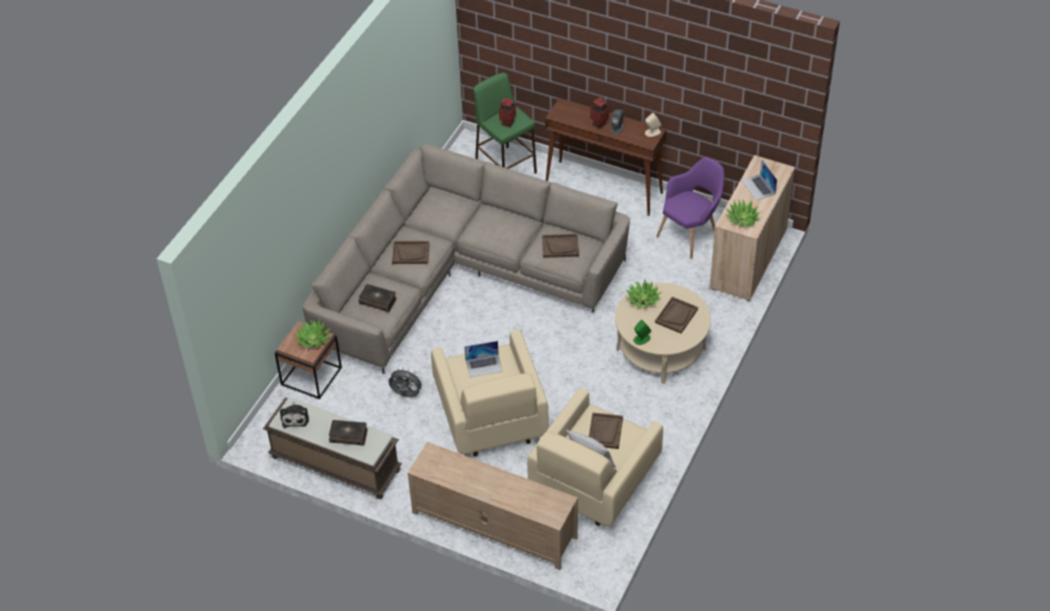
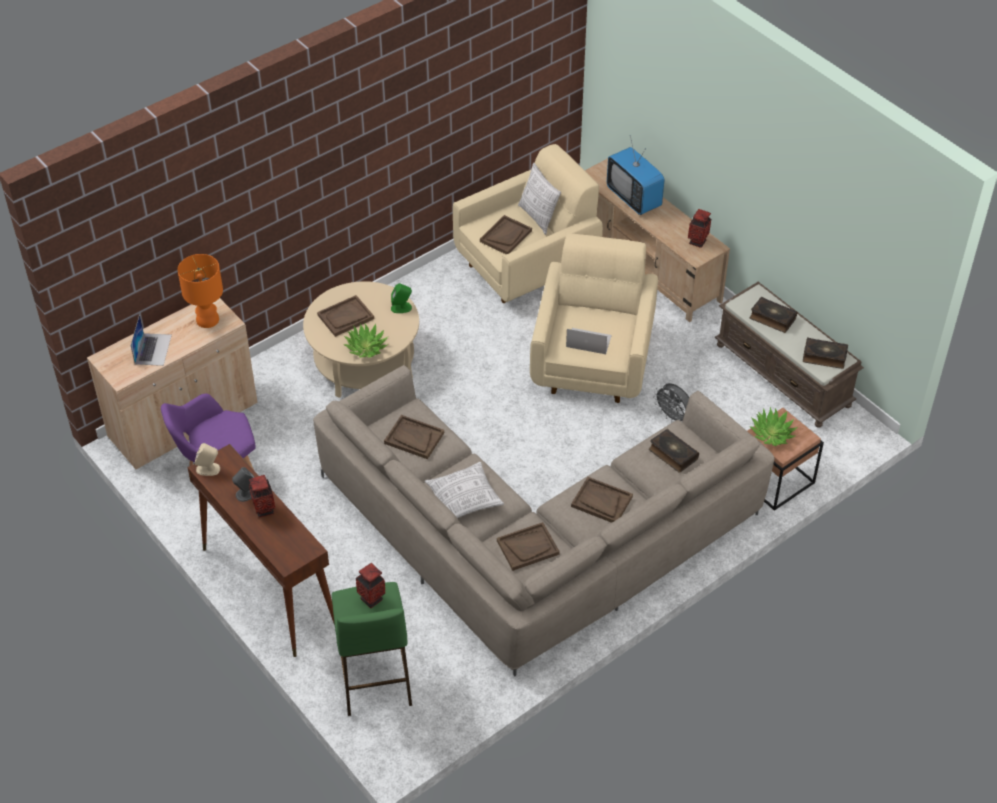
camera: 155 degrees left, 0 degrees up
(295, 417) = (824, 357): plush toy -> book
(437, 467) = (697, 242): none -> vase
(442, 210) = (528, 547): none -> brown tray
(501, 223) = (464, 499): none -> pillow
(514, 491) = (634, 198): none -> television
(743, 219) = (207, 319): potted plant -> orange table lamp

